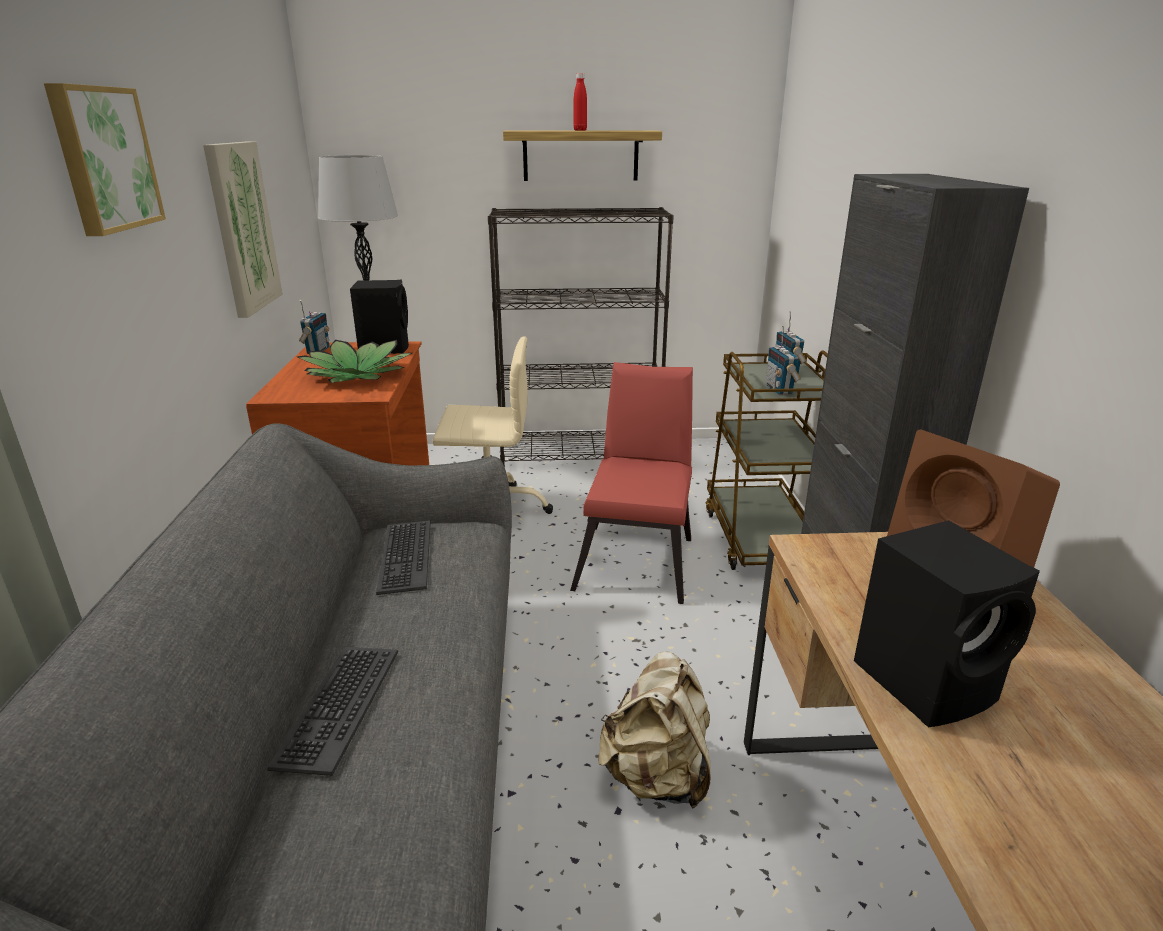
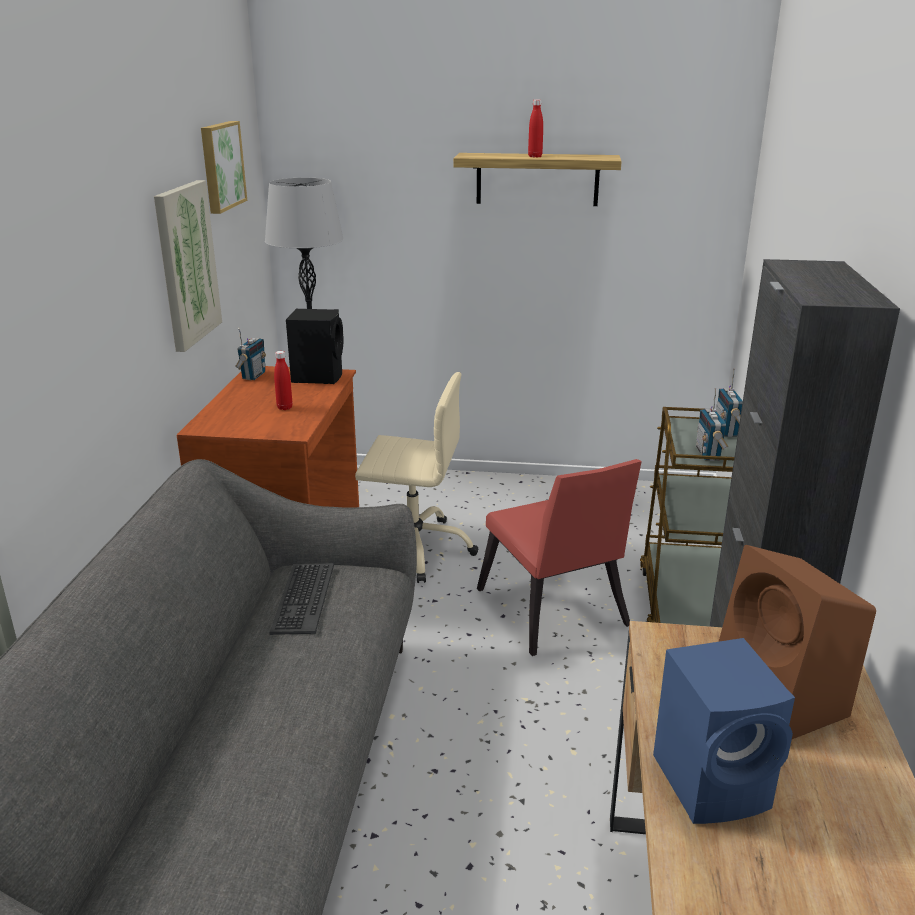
camera: 10 degrees right, 0 degrees up
(103, 159) = (63, 235): picture -> picture (220, 166)
(338, 706) = (216, 735): keyboard -> none
(357, 374) = (284, 407): potted plant -> red bottle
(580, 455) = (522, 491): black bookcase -> none
(638, 558) = (554, 614): red chair -> red chair turned 135 degrees clockwise
(657, 776) = (515, 840): beige backpack -> none
(928, 681) = (715, 782): black speaker -> blue speaker

